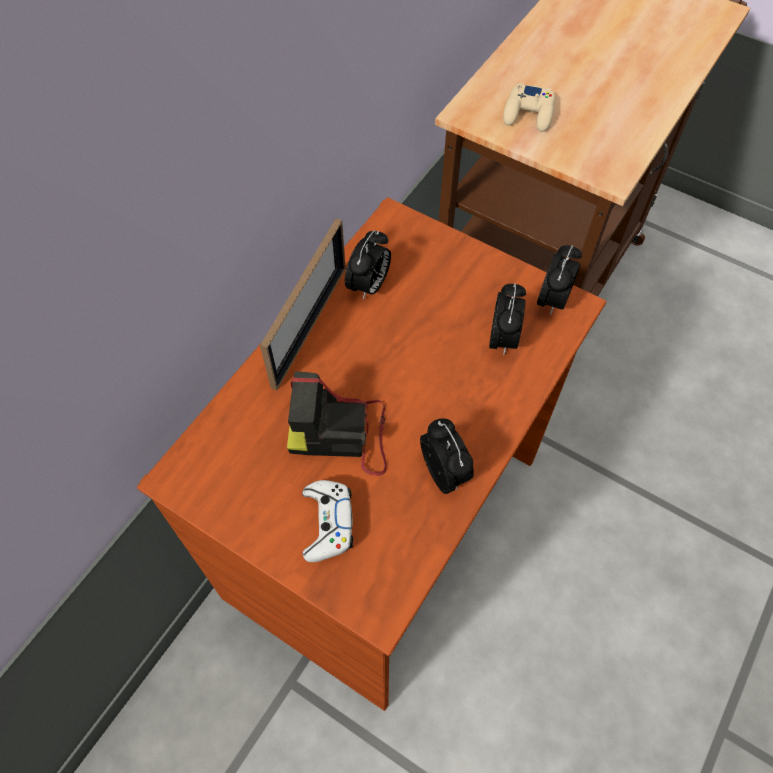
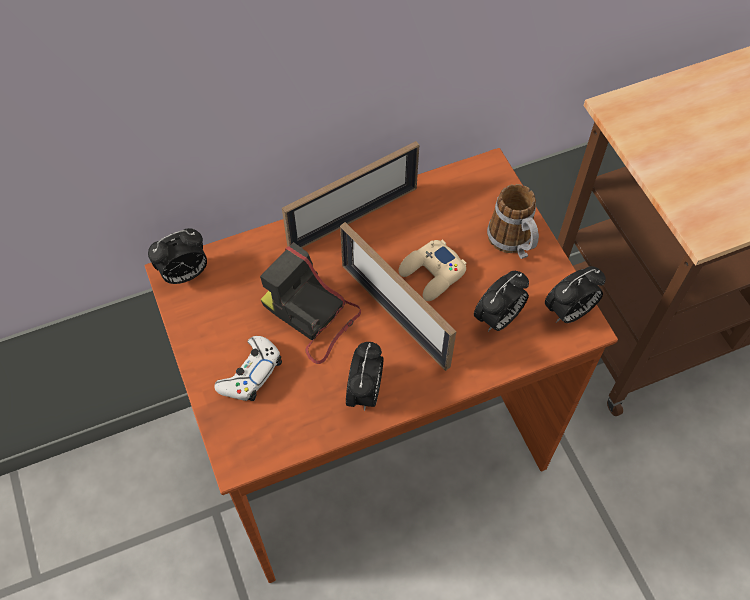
camera: 35 degrees right, 0 degrees up
(369, 286) = (424, 213): alarm clock -> alarm clock (185, 274)
(414, 388) = (394, 314): none -> picture frame
(464, 270) = (513, 243): none -> mug
(529, 114) = (674, 137): beige game controller -> beige game controller (432, 274)

